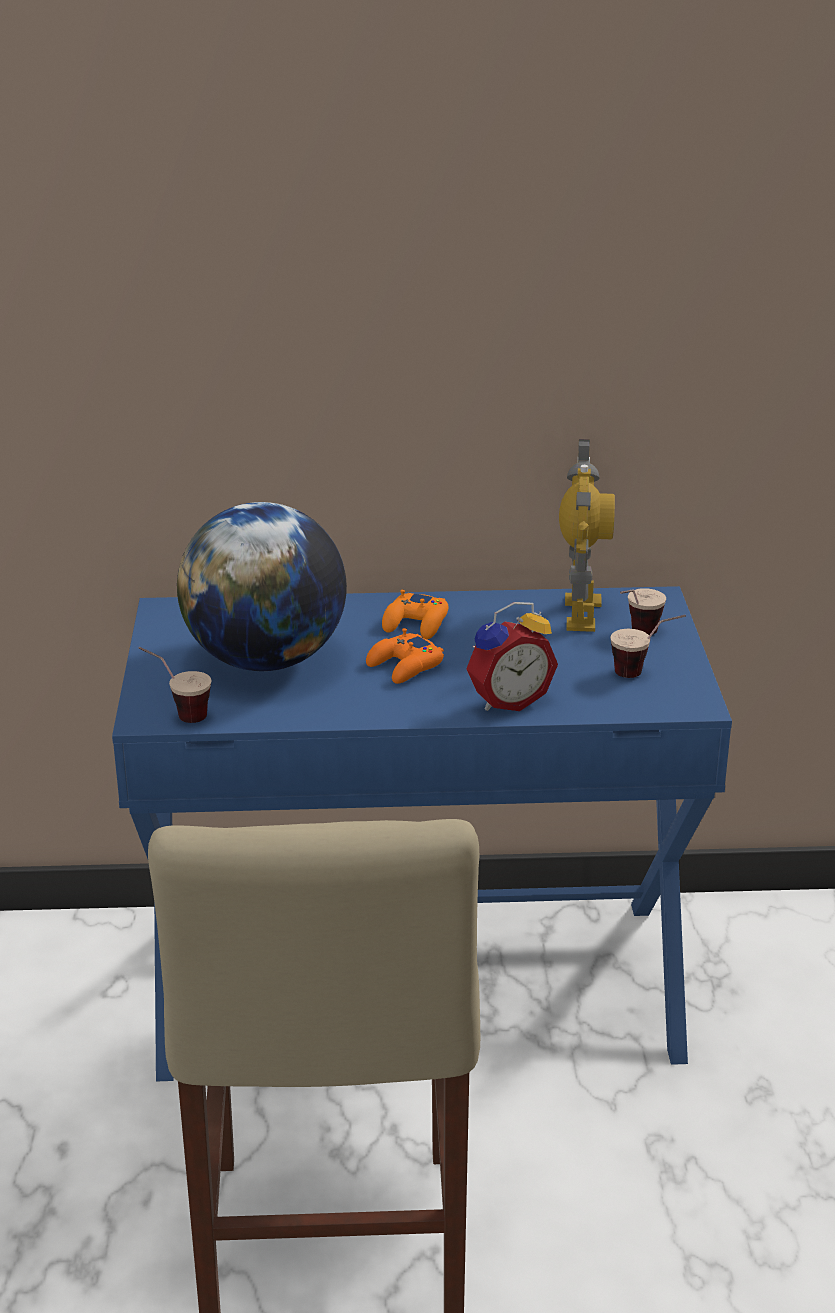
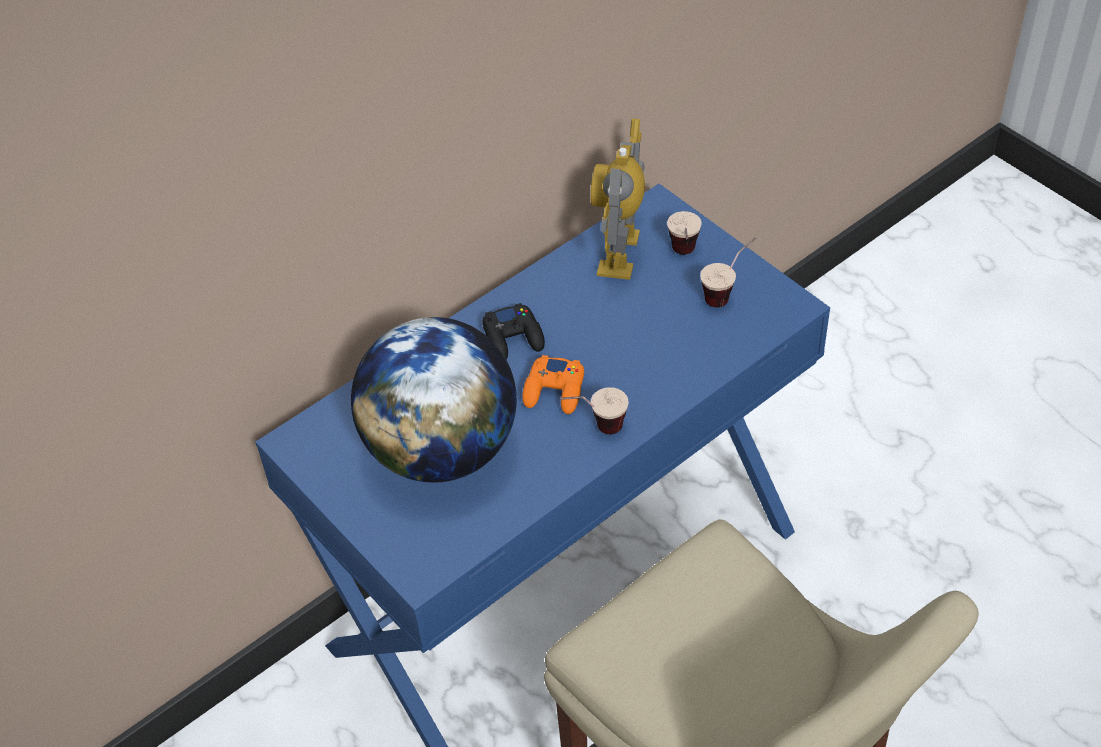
camera: 35 degrees left, 20 degrees up
(177, 713) = (439, 552): cup -> cup (595, 429)
(416, 623) = (513, 338): orange game controller -> black game controller
(507, 700) = (665, 381): alarm clock -> none
(581, 613) = (621, 254): toy robot -> toy robot turned 135 degrees counterclockwise

